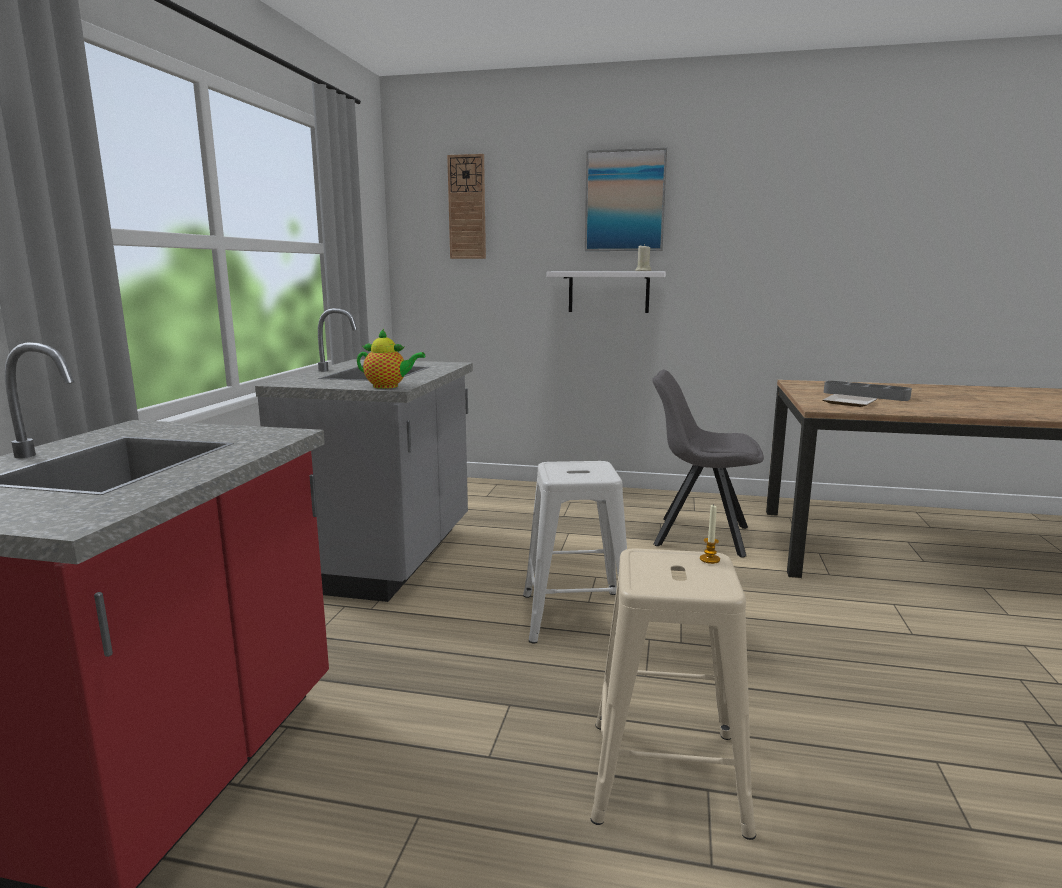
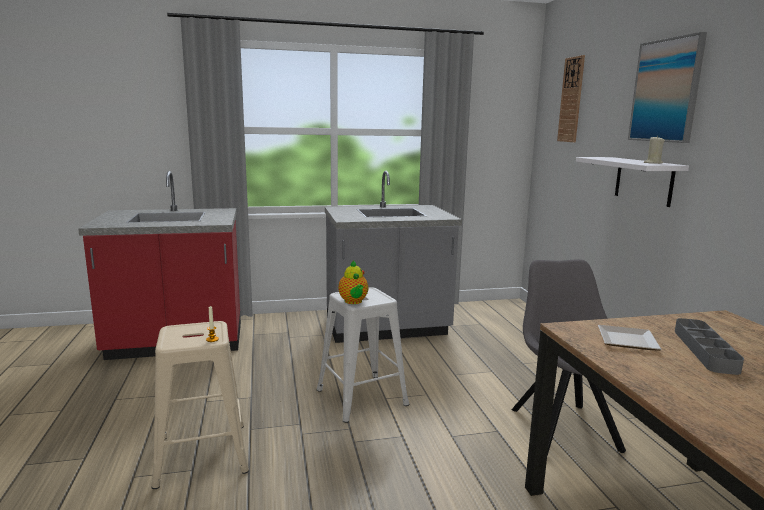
camera: 65 degrees right, 0 degrees up
(388, 386) = (346, 218): teapot -> teapot (353, 302)

